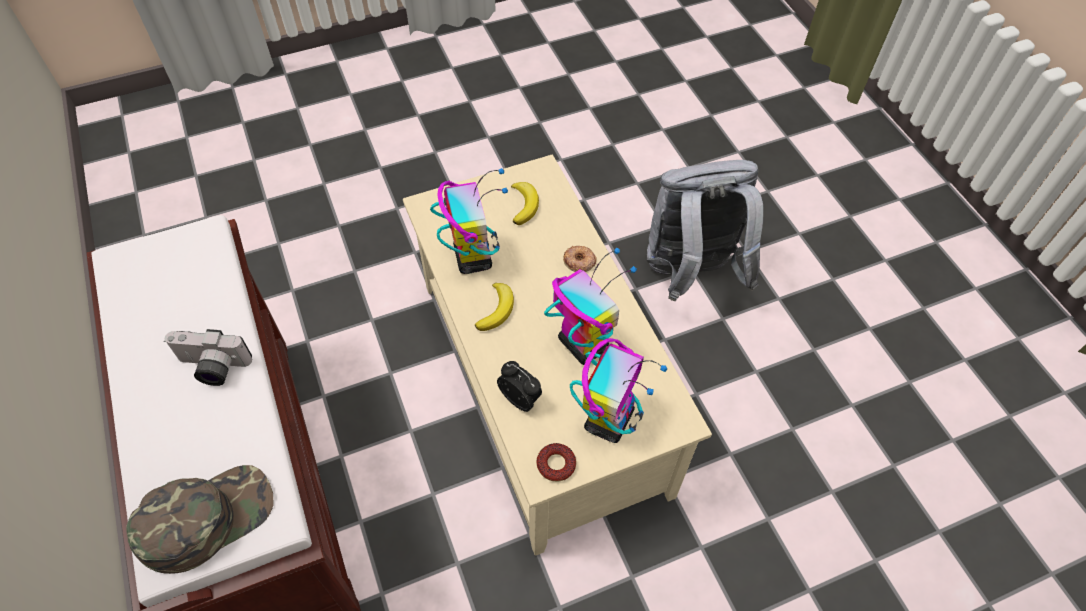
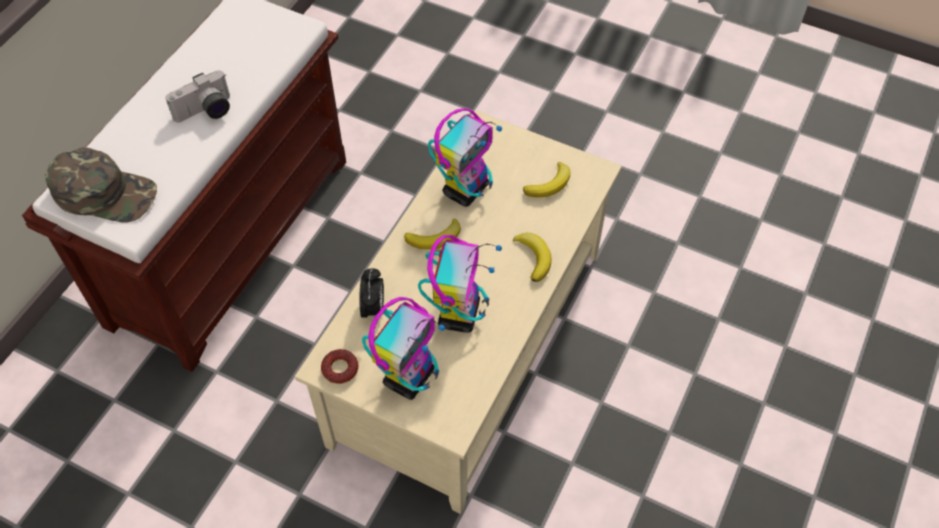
camera: 50 degrees right, 0 degrees up
(211, 368) = (206, 112): camera -> camera turned 90 degrees counterclockwise
(579, 261) = (534, 257): donut -> banana
(609, 419) = (409, 377): toy robot -> toy robot turned 45 degrees counterclockwise
(690, 274) = (689, 375): grey backpack -> none

